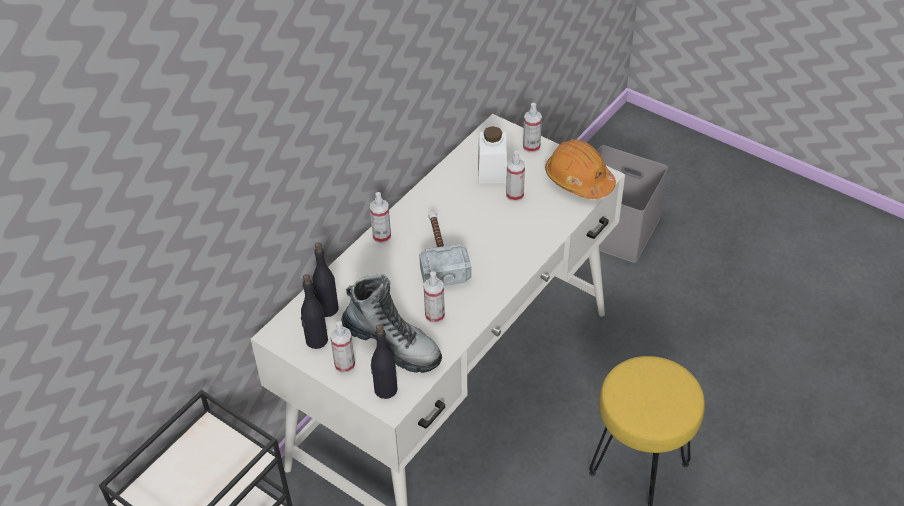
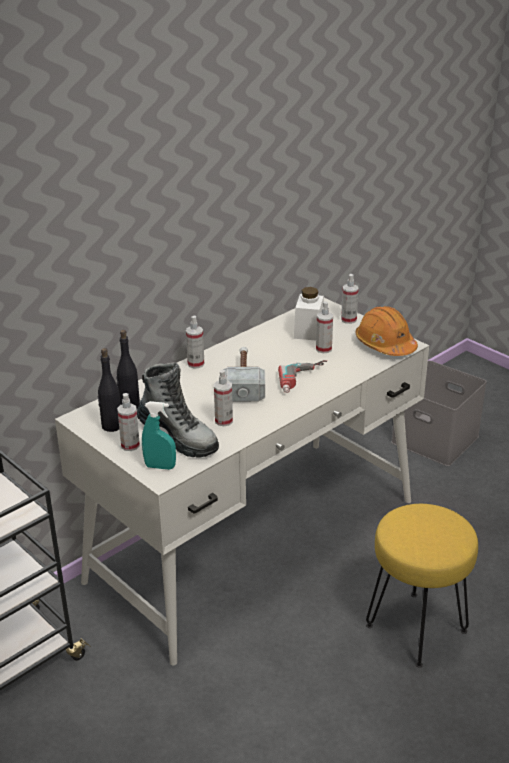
camera: 10 degrees right, 15 degrees down
(385, 389) = (160, 466): black bottle -> turquoise spray bottle
(506, 244) = (305, 380): none -> power drill

